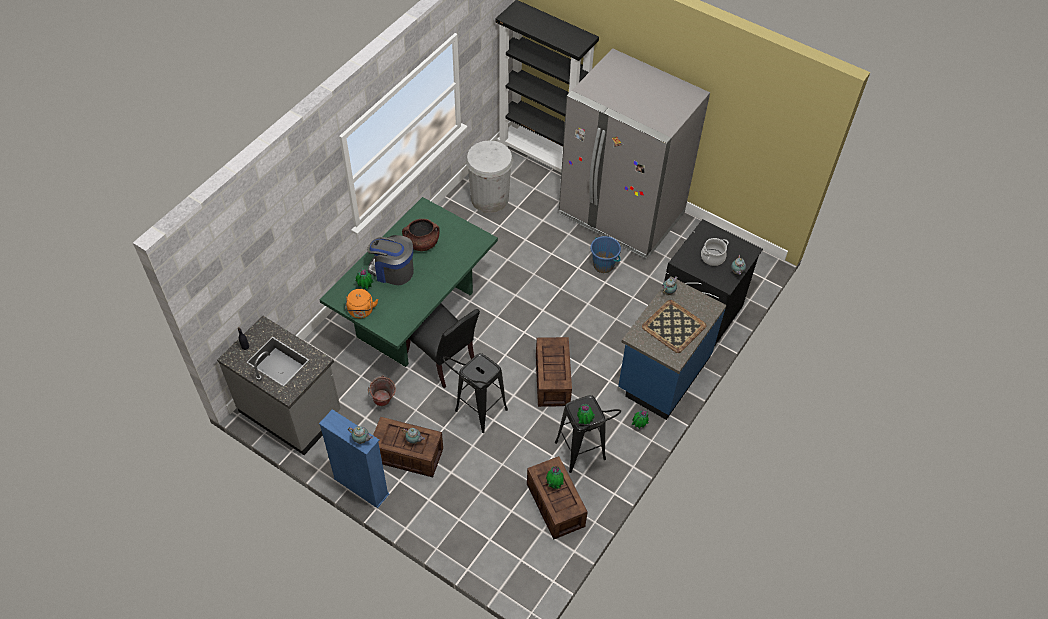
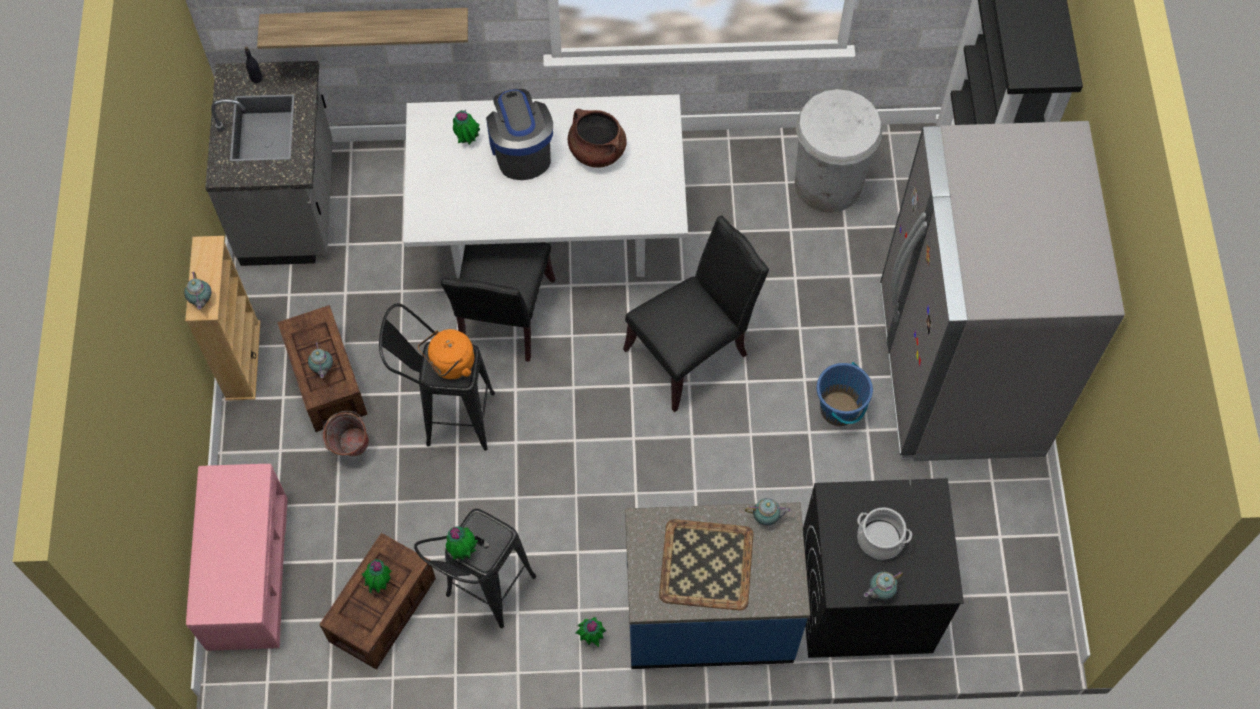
camera: 55 degrees right, 10 degrees up
(278, 271) = (366, 23): none -> shelf
(361, 311) = (425, 162): orange kettle -> orange kettle (450, 365)
(361, 486) = (243, 360): blue bookcase -> beige bookcase
(383, 402) = (383, 296): bucket -> bucket (350, 449)
(415, 315) = (549, 235): green dining table -> white dining table
(484, 555) = (246, 571): none -> pink bench
(527, 299) = (691, 351): none -> black chair
(552, 381) = (578, 476): crate -> none

